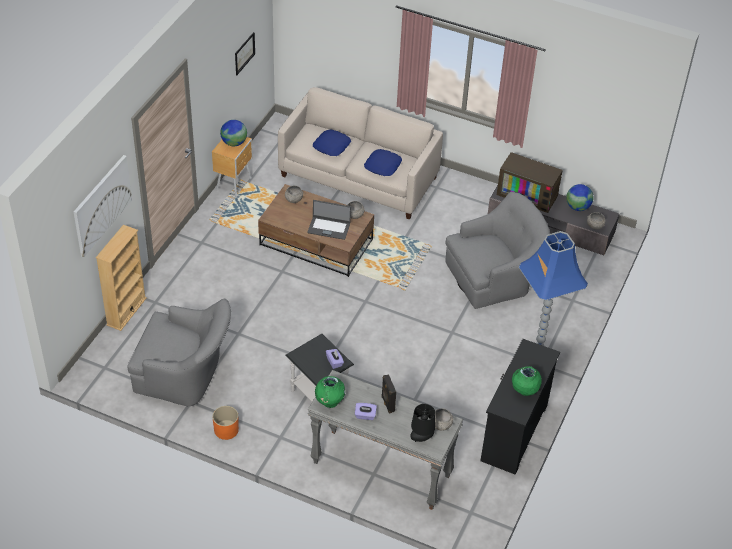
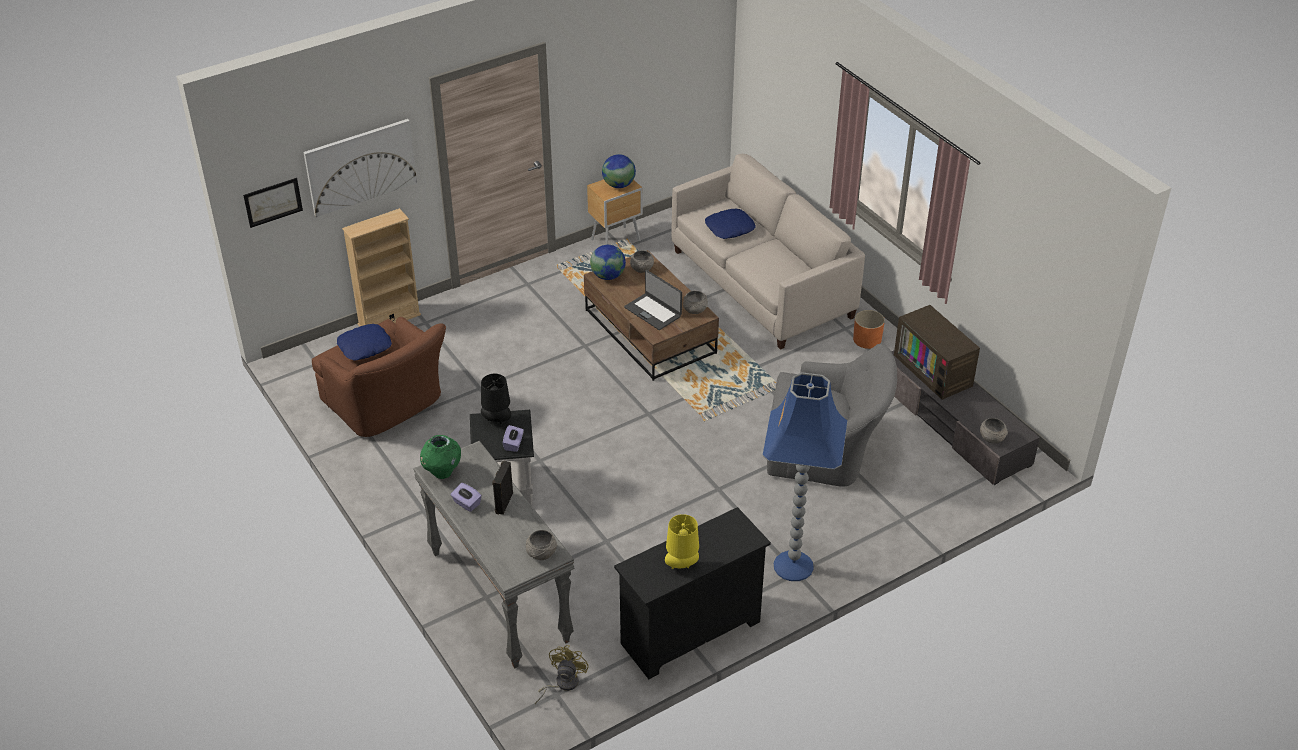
camera: 35 degrees right, 5 degrees down
(185, 375) = (387, 405): grey armchair -> brown armchair
(226, 429) = (376, 477): orange planter -> orange planter (867, 339)
(244, 53) = (668, 82): picture -> picture (273, 202)
(383, 166) = (770, 269): blue pillow -> blue pillow (365, 347)
(421, 438) = (505, 557): black table lamp -> black table lamp (497, 421)
(469, 504) = (562, 684): none -> yellow fan
(524, 391) = (682, 565): green vase -> yellow table lamp
(577, 207) = (988, 408): globe -> globe (608, 276)

